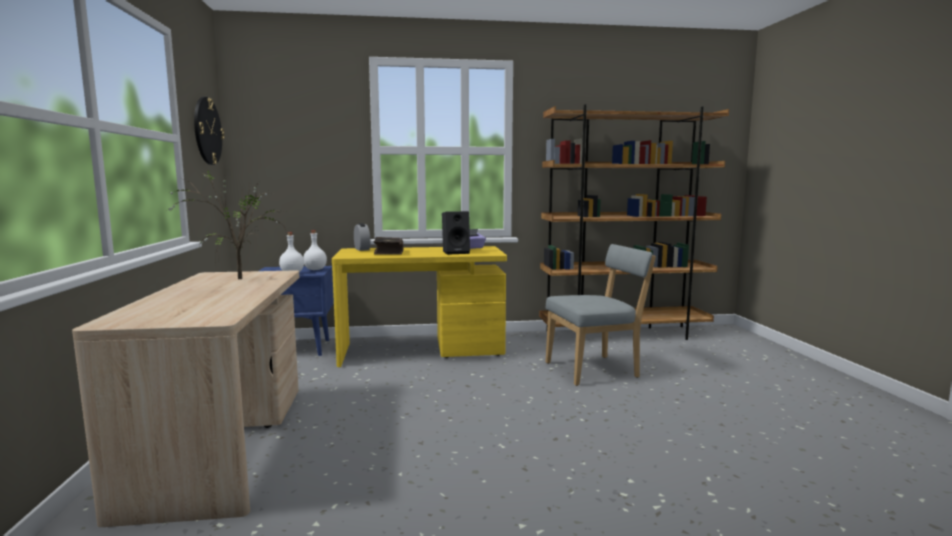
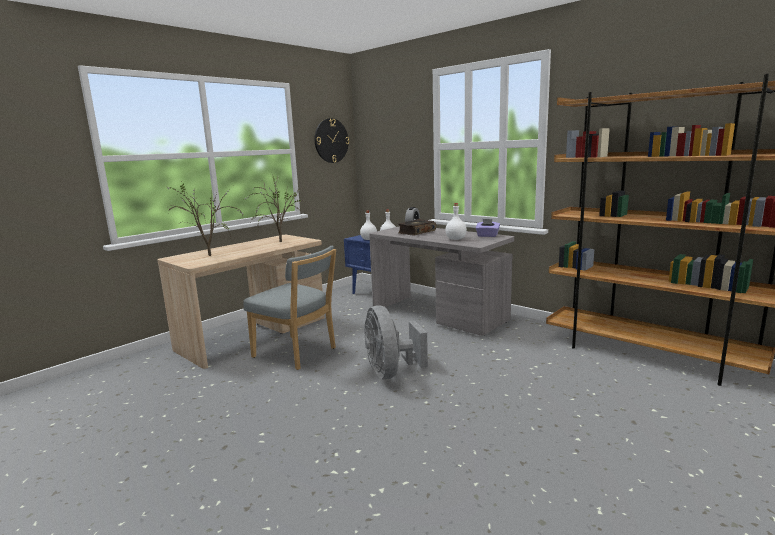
camera: 50 degrees right, 5 degrees up
(188, 308) = (209, 256): none -> potted plant
(422, 351) = (439, 315): yellow desk -> grey desk
(456, 252) = (456, 239): black speaker -> white bottle
(499, 411) = (391, 373): none -> grey fan
(595, 370) = (530, 374): grey chair -> grey chair (297, 353)

